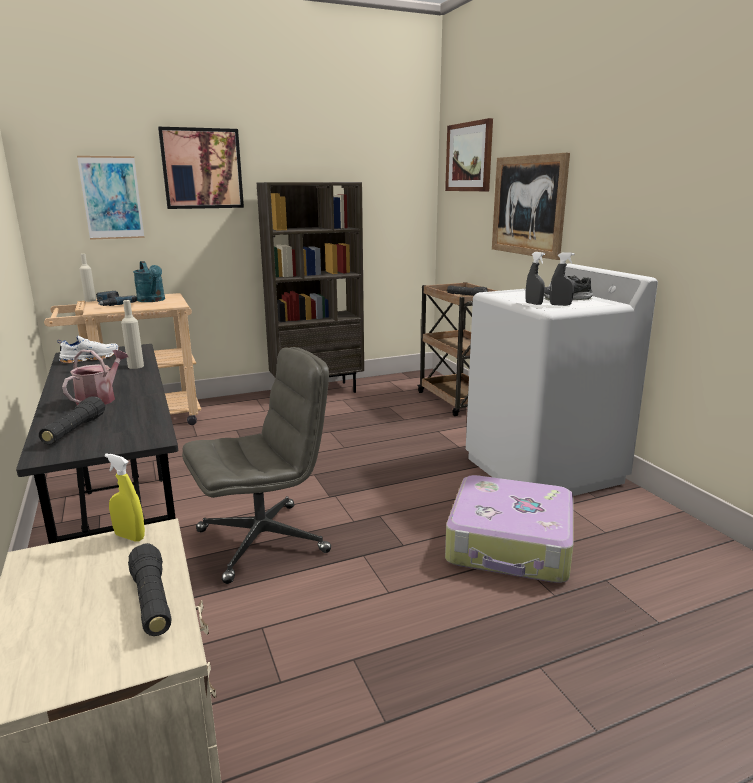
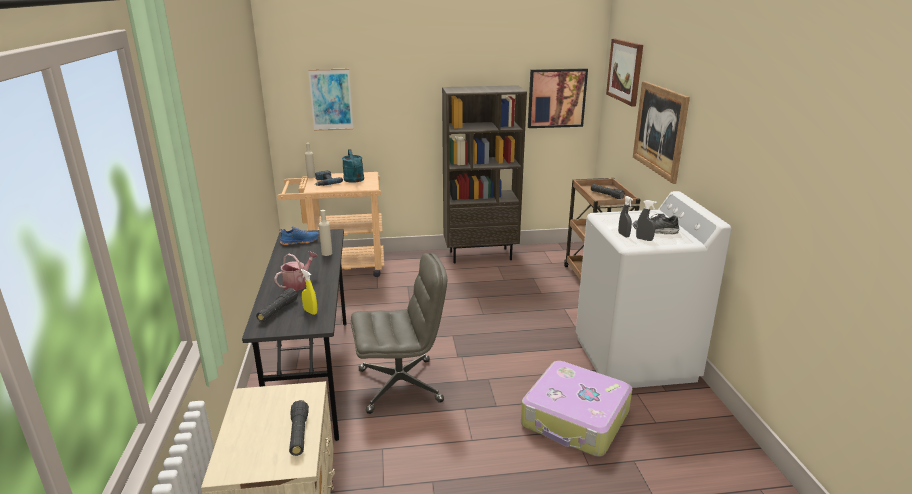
camera: 15 degrees right, 5 degrees up
(90, 359) = (300, 241): white shoe -> blue shoe
(129, 537) = (297, 390): yellow spray bottle -> yellow spray bottle (310, 311)
(202, 169) = (400, 76): picture -> picture (556, 98)

